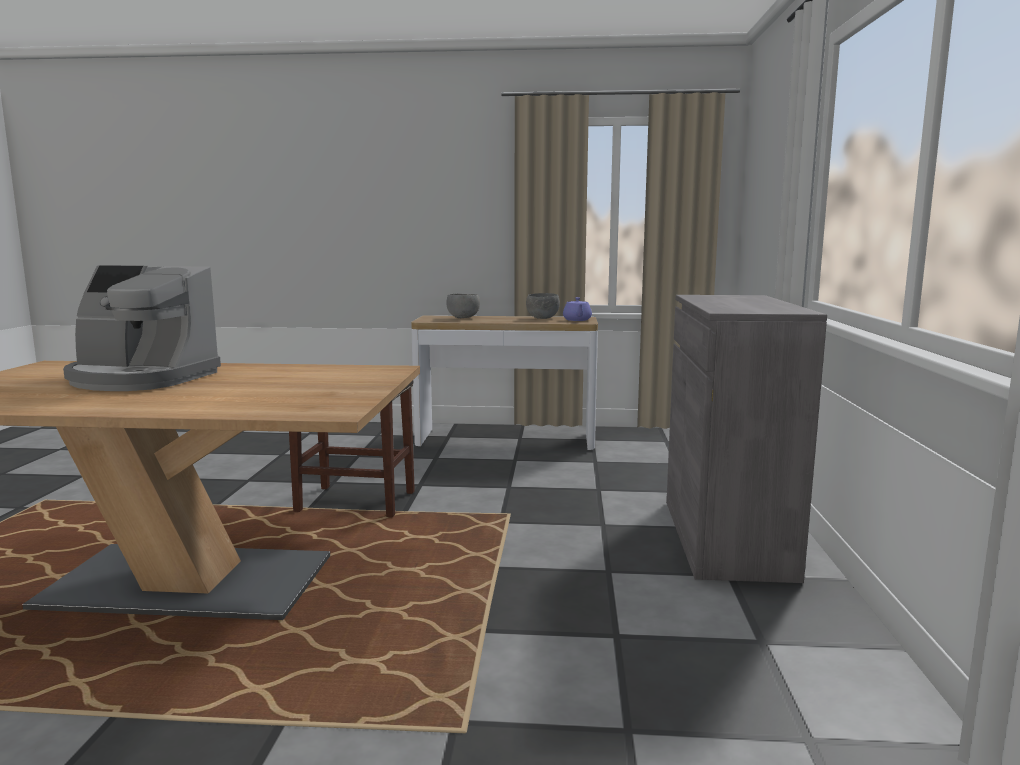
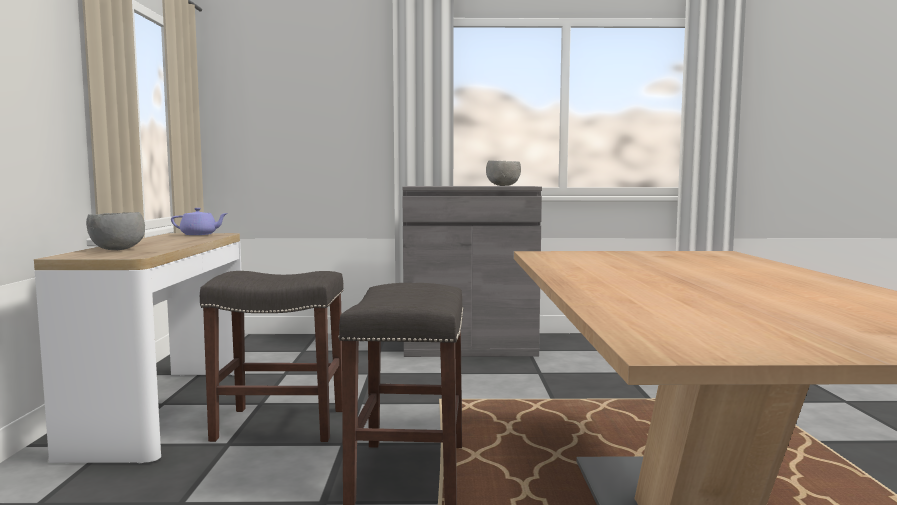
camera: 95 degrees left, 5 degrees down
(141, 379) = (694, 291): coffee machine -> none
(467, 467) = (282, 424): none -> grey stool
(543, 318) = (168, 238): grey bowl -> grey bowl (503, 186)

